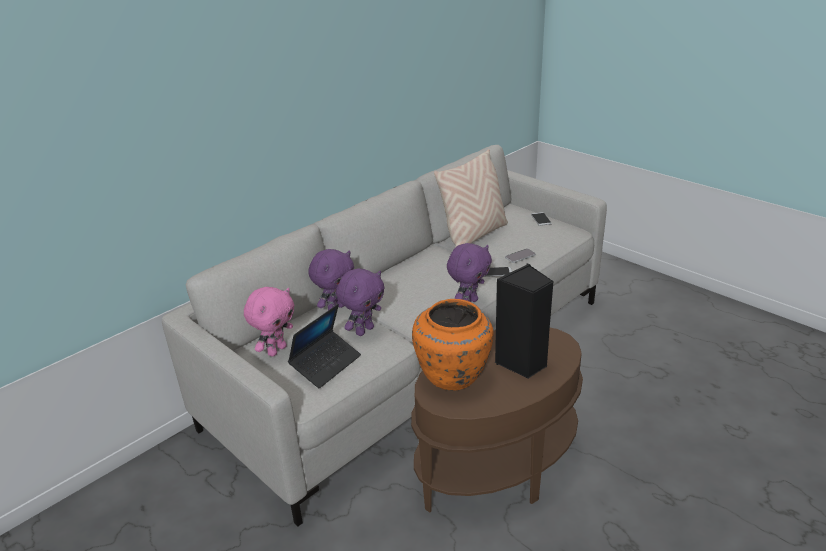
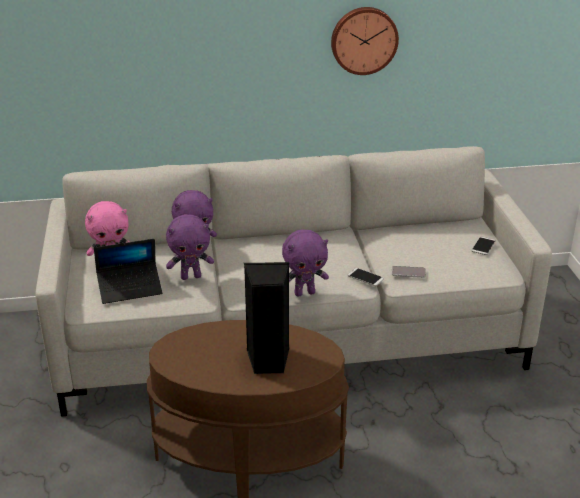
camera: 35 degrees right, 0 degrees up
(400, 73) = (363, 40): none -> wall clock
(454, 376) = (202, 342): orange vase -> none
(474, 236) = (394, 236): beige pillow -> none

